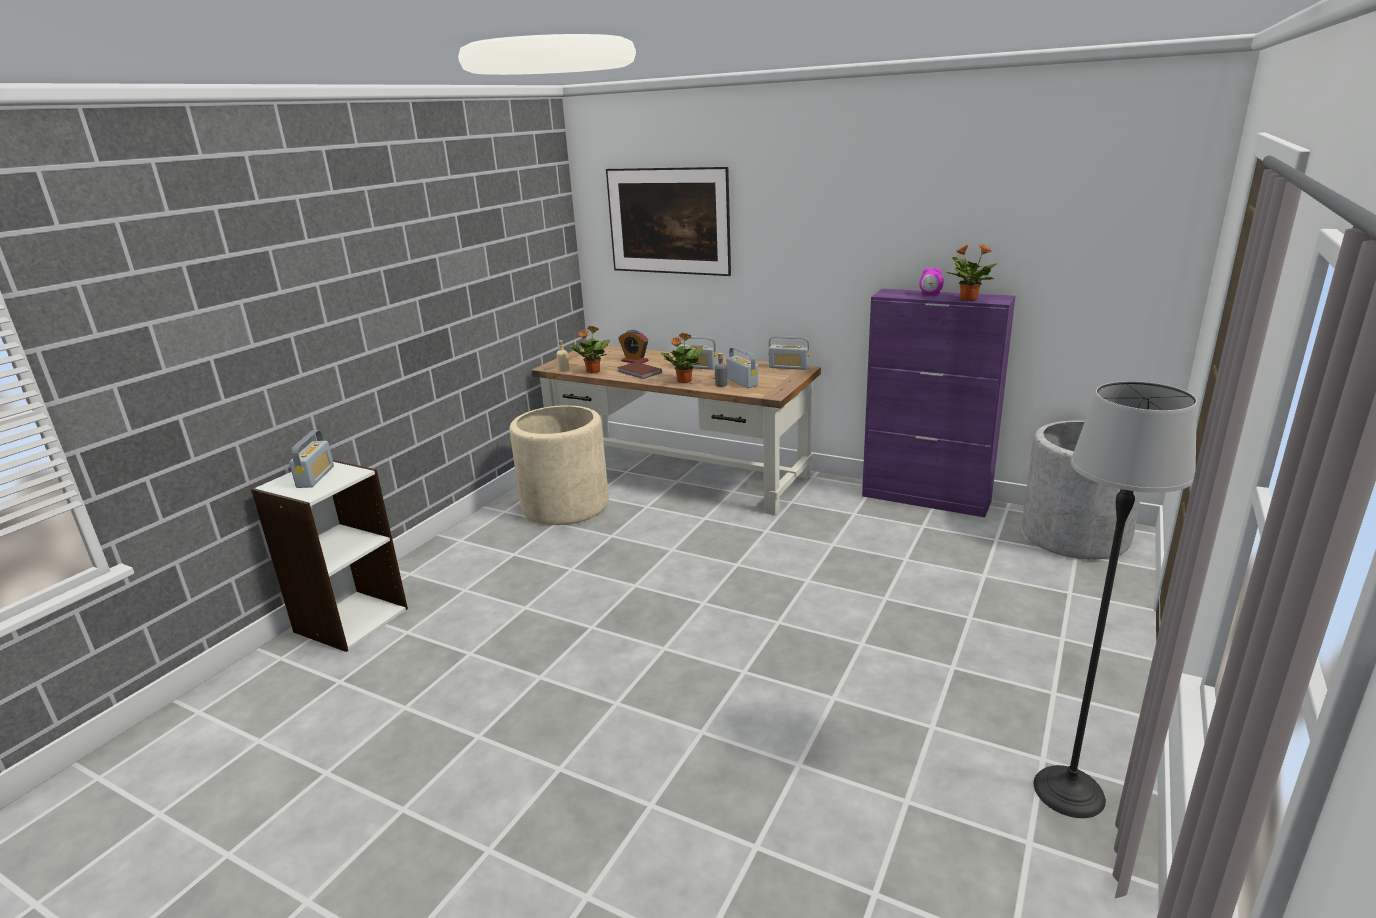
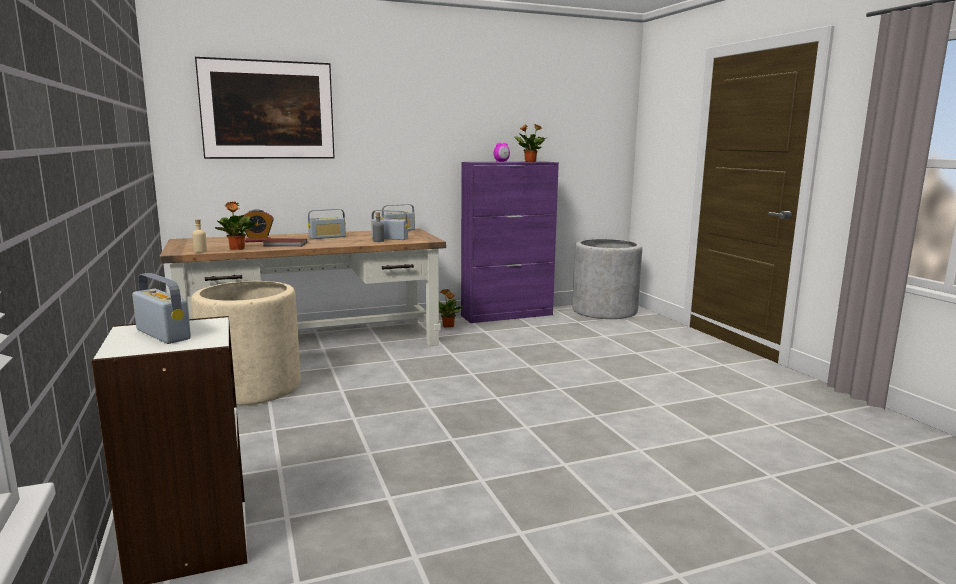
camera: 50 degrees left, 10 degrees down
(684, 381) = (342, 243): potted plant -> potted plant (448, 326)
(1069, 791) = (799, 392): floor lamp -> none

